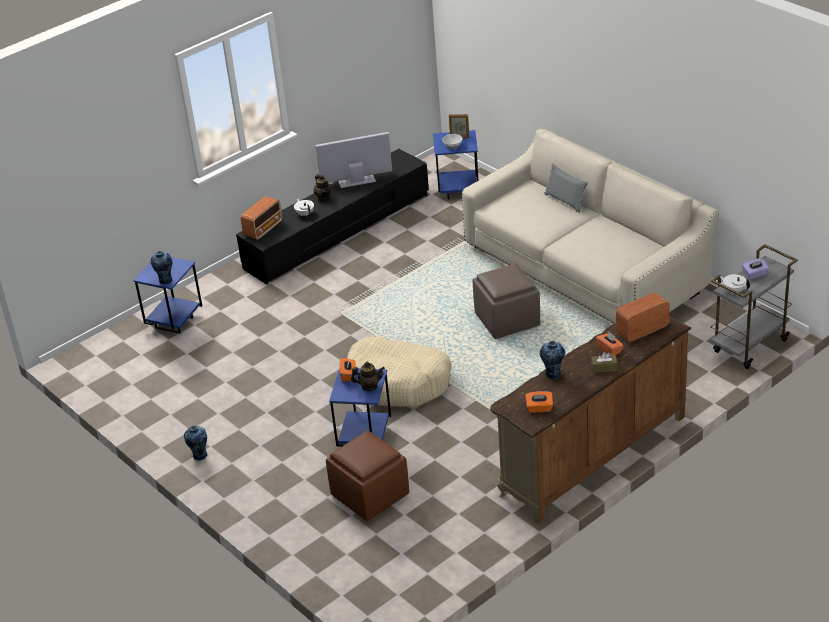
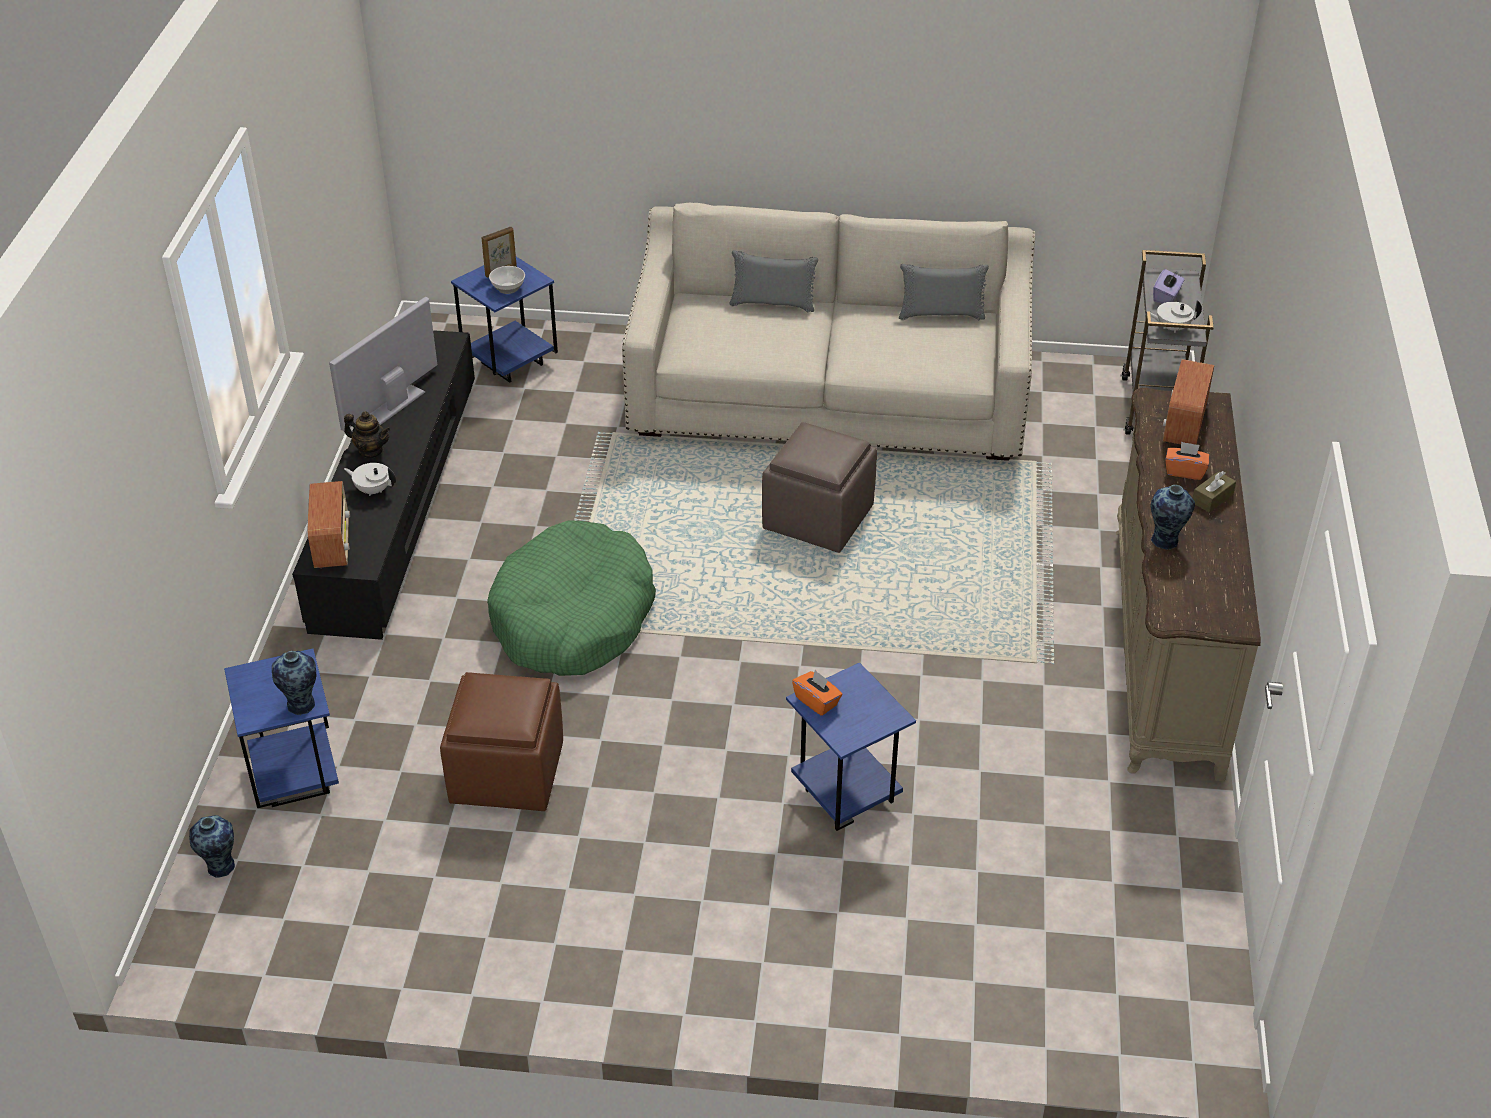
camera: 45 degrees left, 5 degrees up
(199, 455) = (624, 976): vase -> vase (220, 867)
(348, 312) = (573, 618): none -> green dog bed
(369, 386) = (871, 702): teapot -> none
(369, 495) = (960, 878): brown ottoman -> brown ottoman (506, 774)
(398, 382) = (784, 685): beige dog bed -> none
(539, 408) = (1216, 598): orange tissue box -> none
(641, 239) = (941, 314): none -> grey pillow

